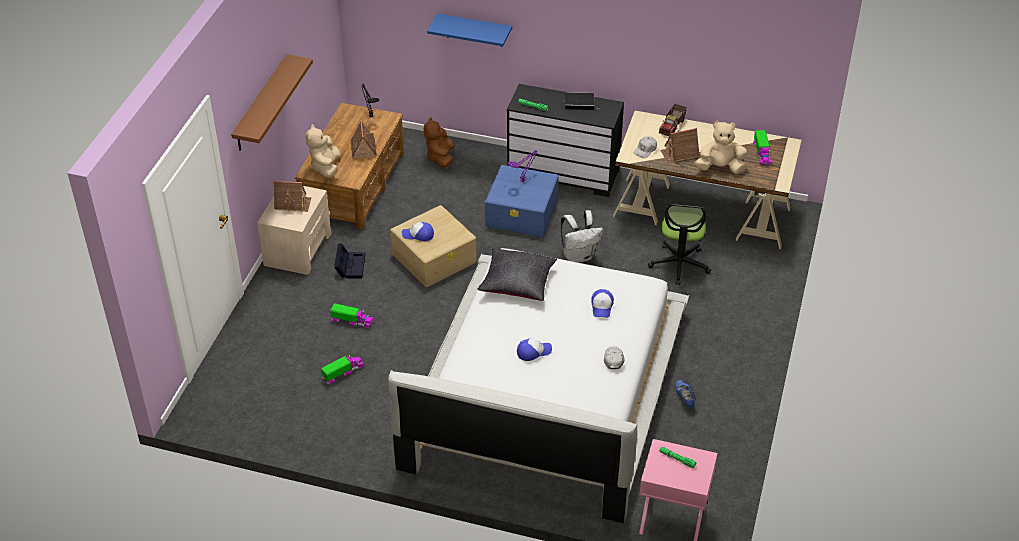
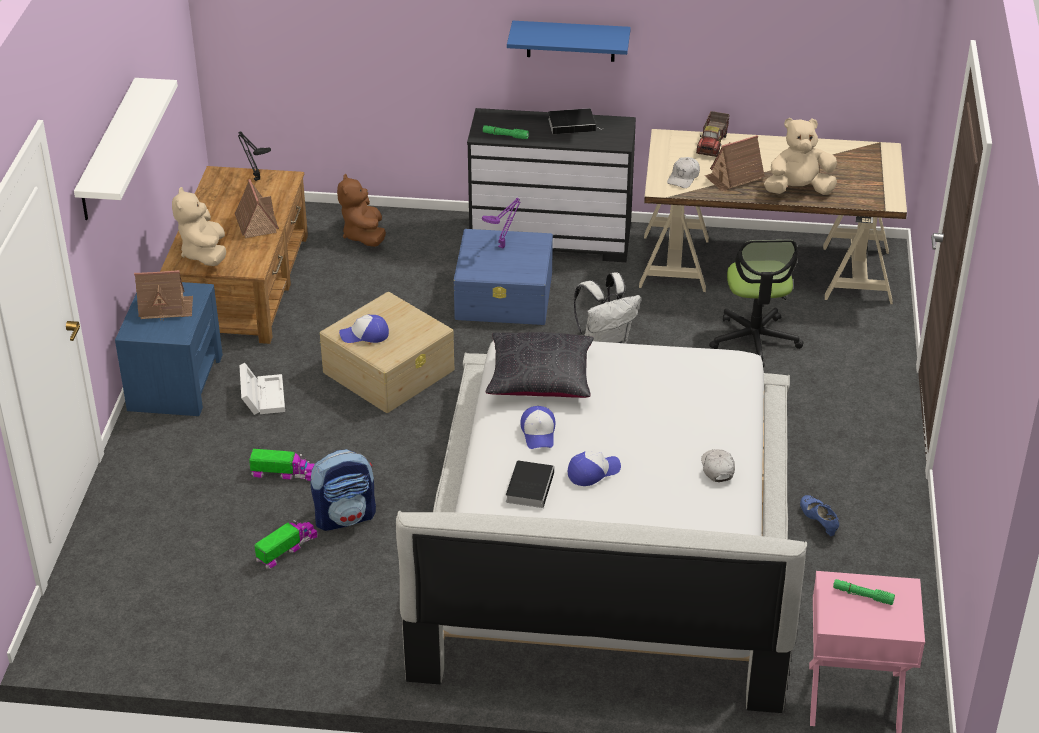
camera: 10 degrees left, 5 degrees down
(261, 104) = (108, 150): brown shelf -> white shelf
(298, 249) = (176, 381): beige nightstand -> blue nightstand
(350, 265) = (262, 396): black storage box -> white storage box
(383, 355) = (345, 517): none -> backpack
(474, 30) = (404, 32): blue shelf -> blue shelf (570, 41)
(491, 356) = (530, 486): none -> book
(602, 306) = (677, 397): cap -> cap (539, 433)
(762, 153) = (851, 166): toy truck -> none

